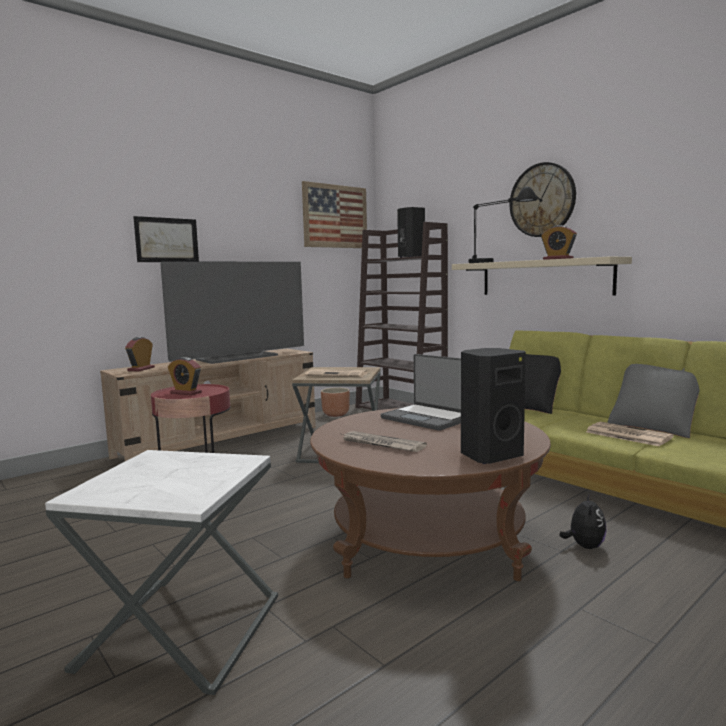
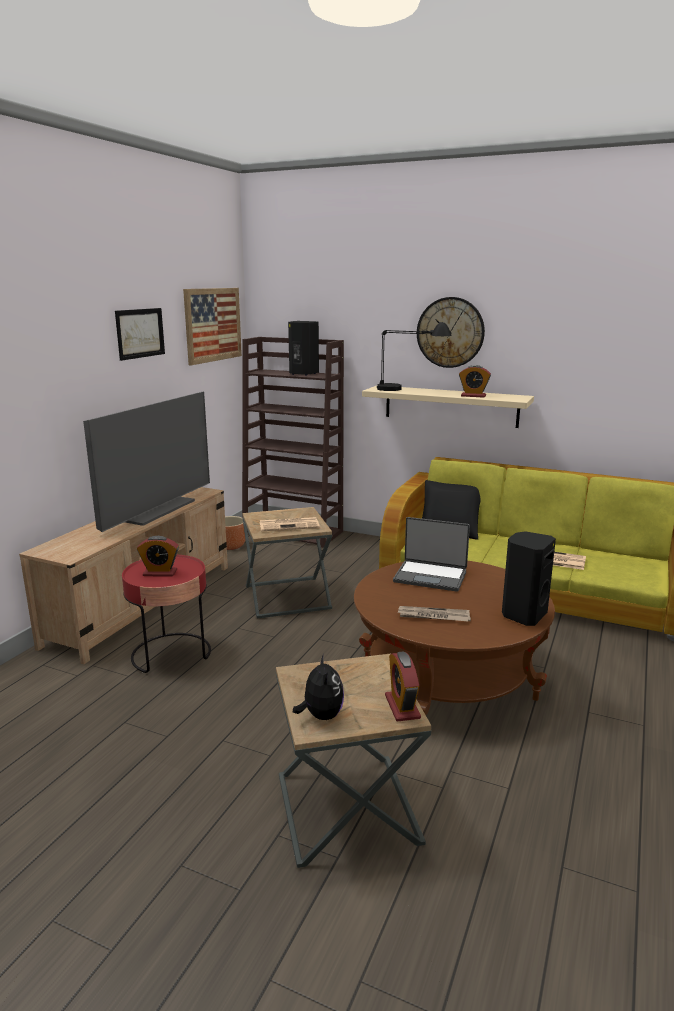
camera: 25 degrees left, 10 degrees up
(141, 369) = (72, 546): alarm clock -> alarm clock (402, 707)
(167, 240) = (66, 383): picture -> picture (140, 333)
(182, 631) = (347, 809): white side table -> brown side table
(584, 546) = (556, 660): plush toy -> plush toy (321, 715)
(654, 426) = (563, 546): grey pillow -> none

